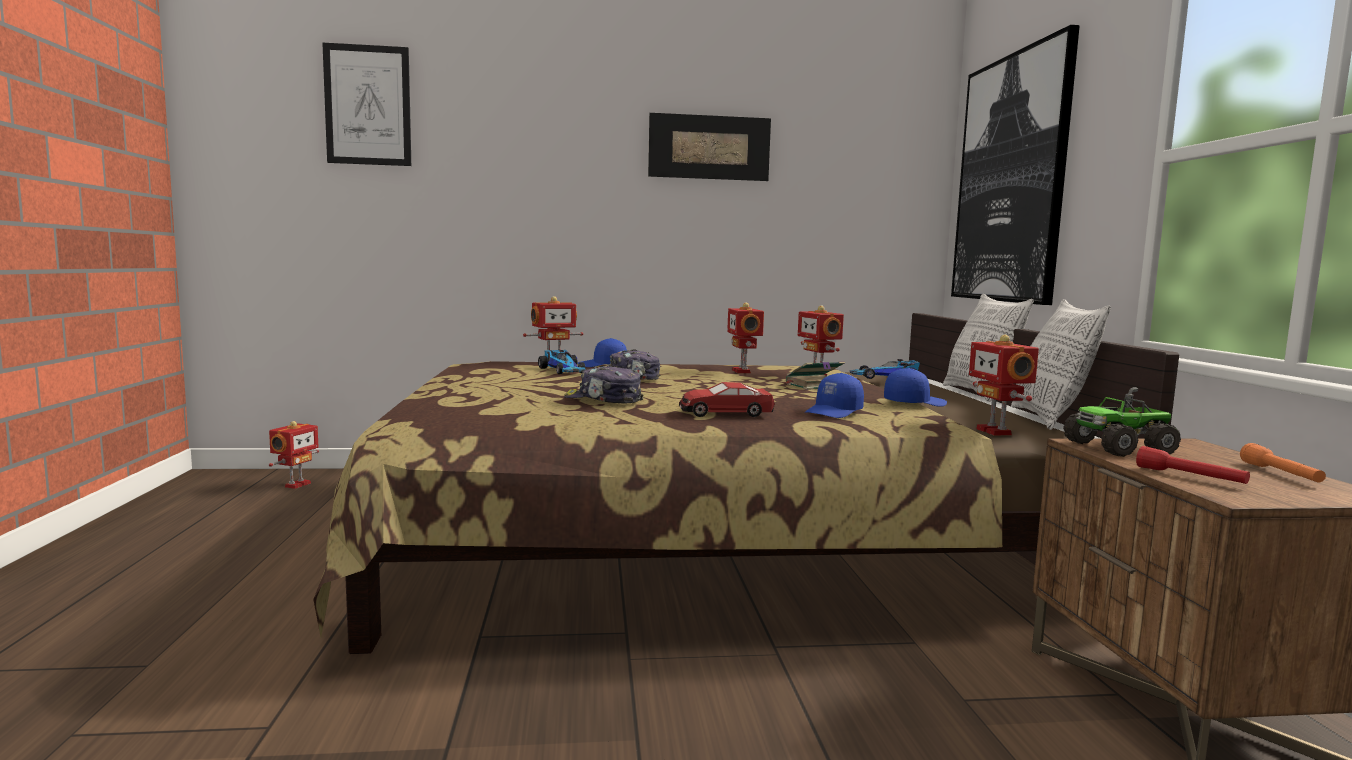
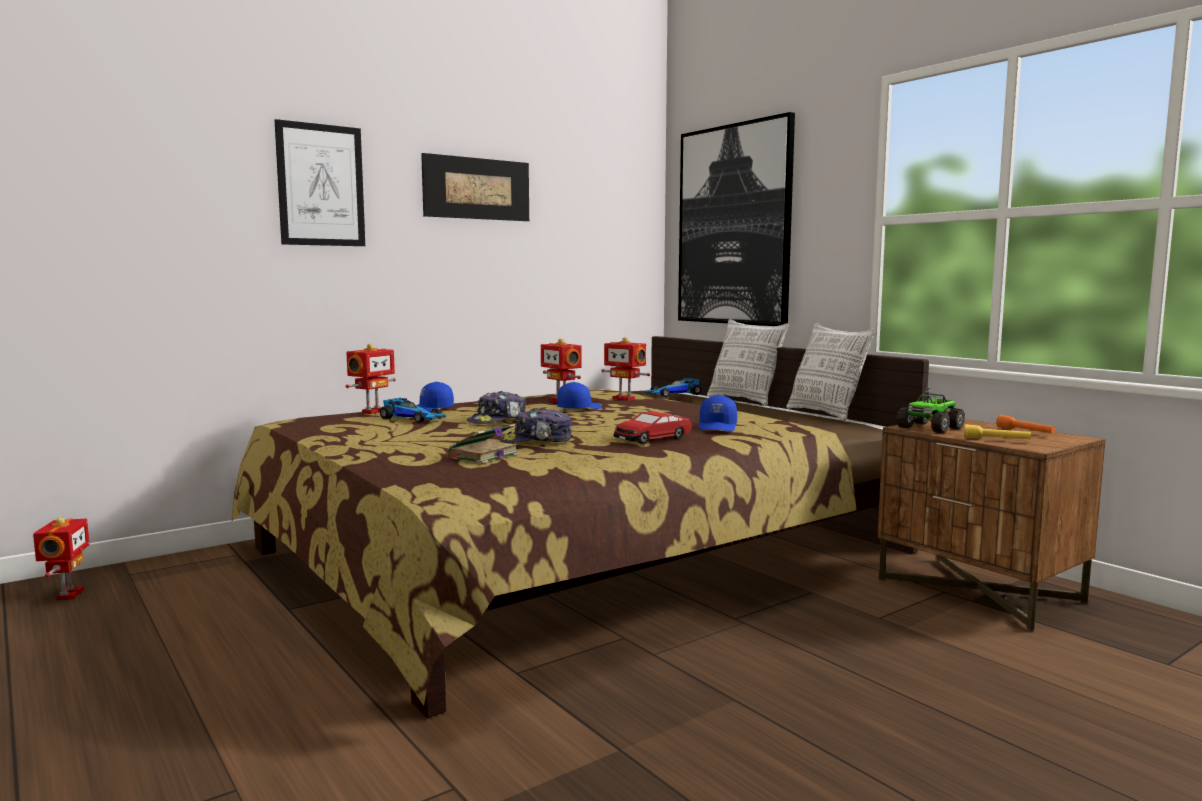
camera: 30 degrees left, 0 degrees up
(368, 105) = (108, 130): picture -> picture (321, 185)
(814, 386) = (648, 407): book -> book (482, 456)
(914, 403) = (746, 413): blue cap -> blue cap (579, 408)
(996, 432) = (823, 427): toy robot -> none
(1190, 477) = (996, 440): red flashlight -> yellow flashlight

